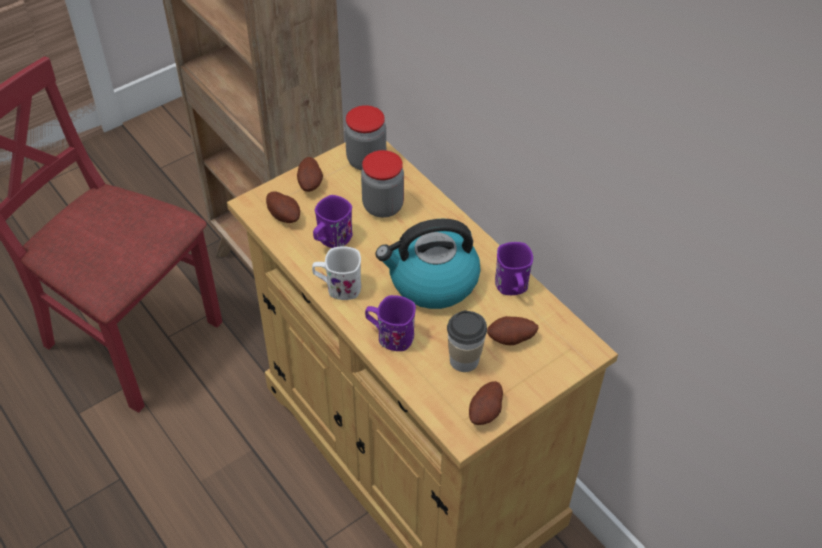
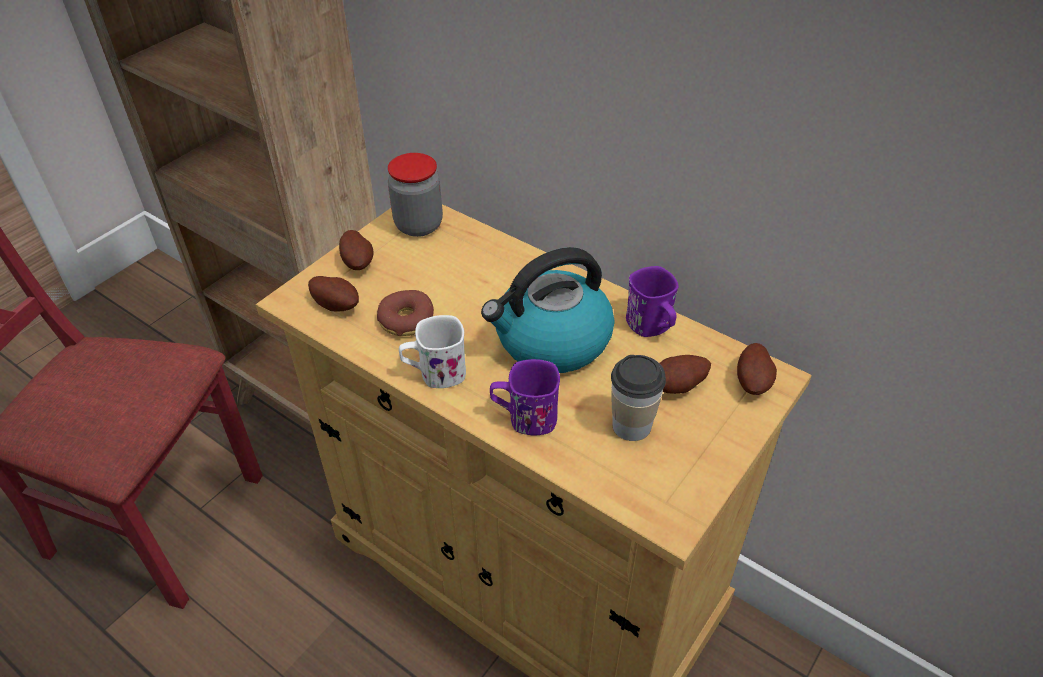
camera: 15 degrees left, 5 degrees down
(331, 240) = (406, 320): purple mug -> donut
(383, 206) = (457, 270): jar -> none
(486, 412) = (688, 484): potato -> potato (753, 382)

